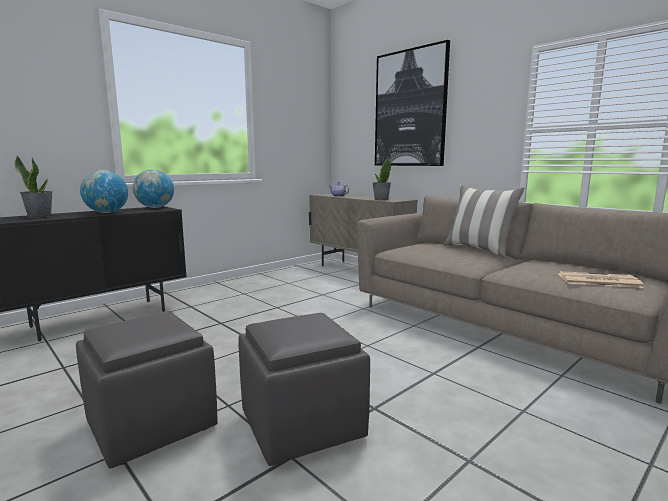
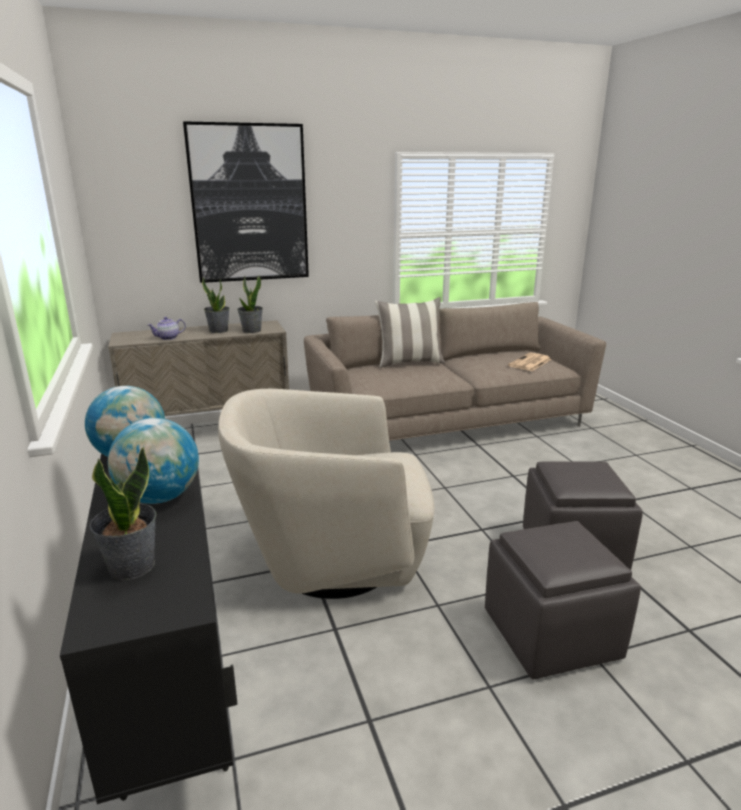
camera: 65 degrees left, 10 degrees up
(229, 327) = (332, 558): none -> beige armchair
(369, 197) = (218, 330): none -> potted plant

